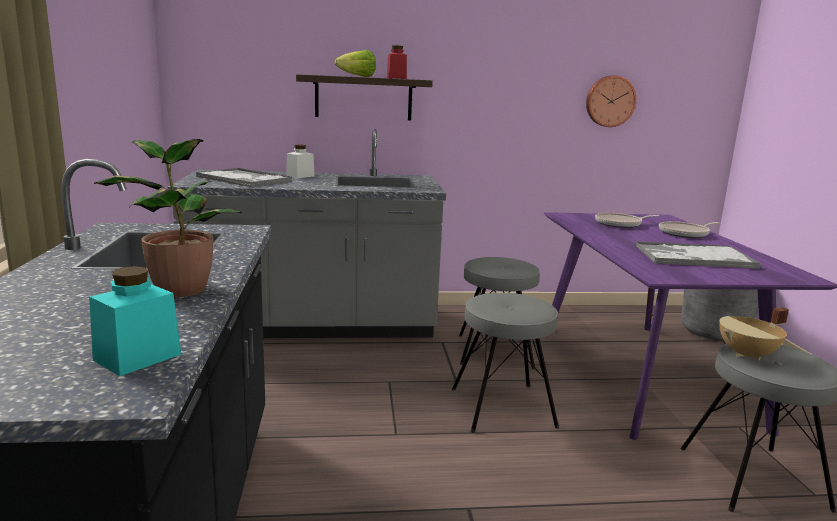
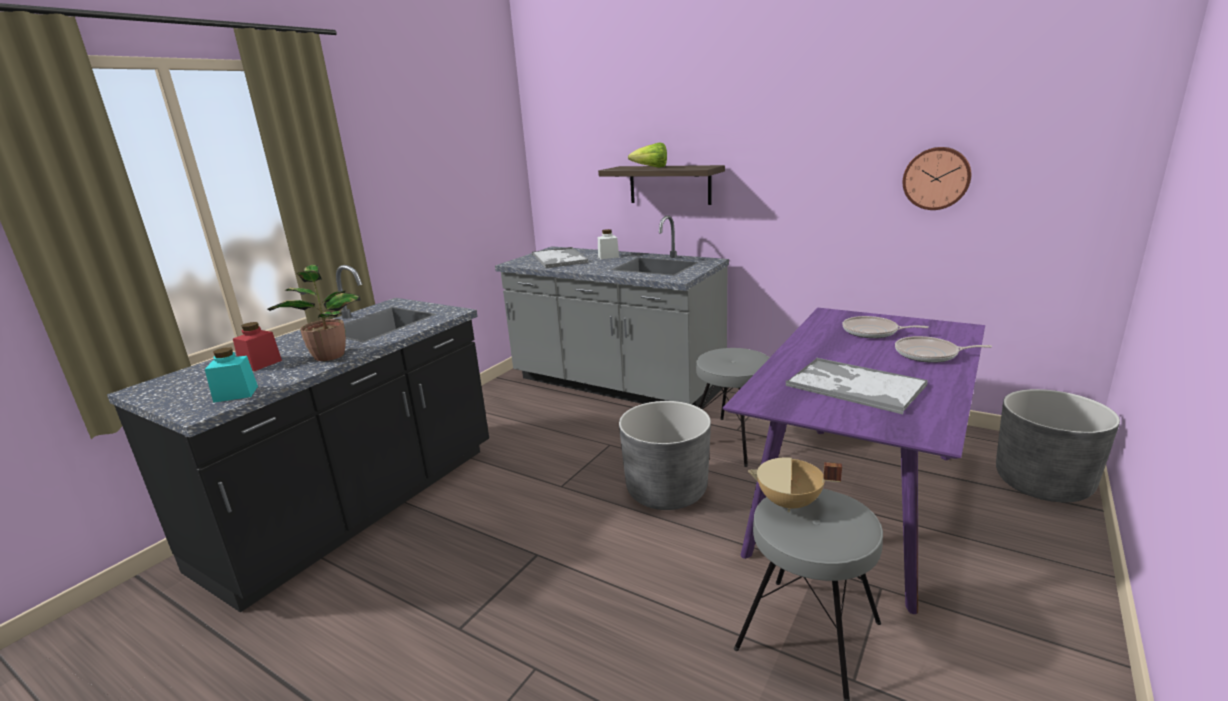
camera: 40 degrees right, 5 degrees up
(396, 78) = (686, 167): red jar -> red jar (261, 364)
(501, 407) = (666, 491): grey stool -> grey planter

